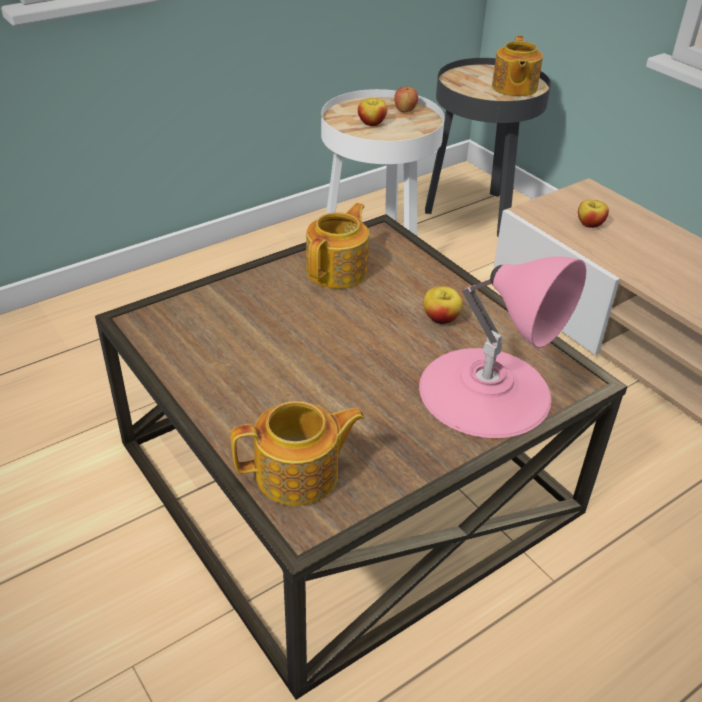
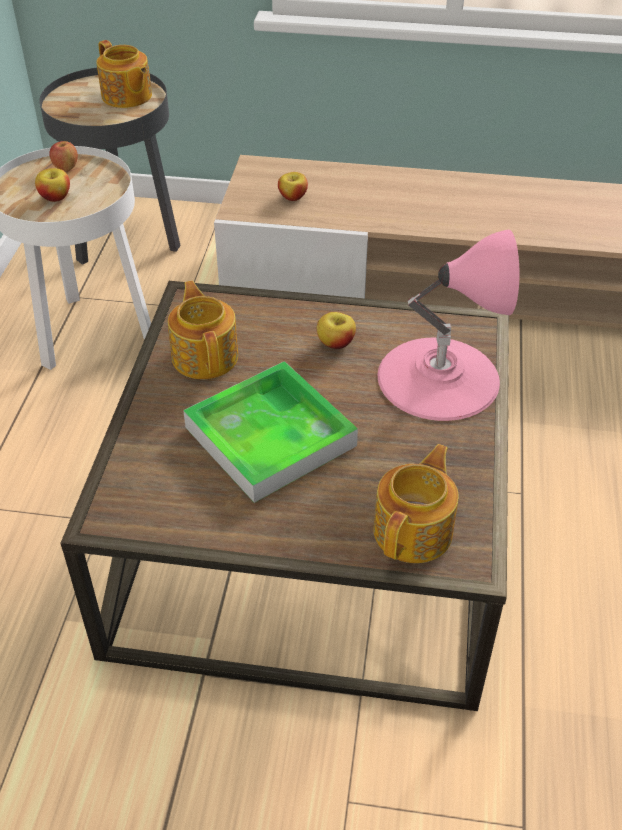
camera: 45 degrees left, 5 degrees up
(301, 344) = (270, 436): none -> tray

